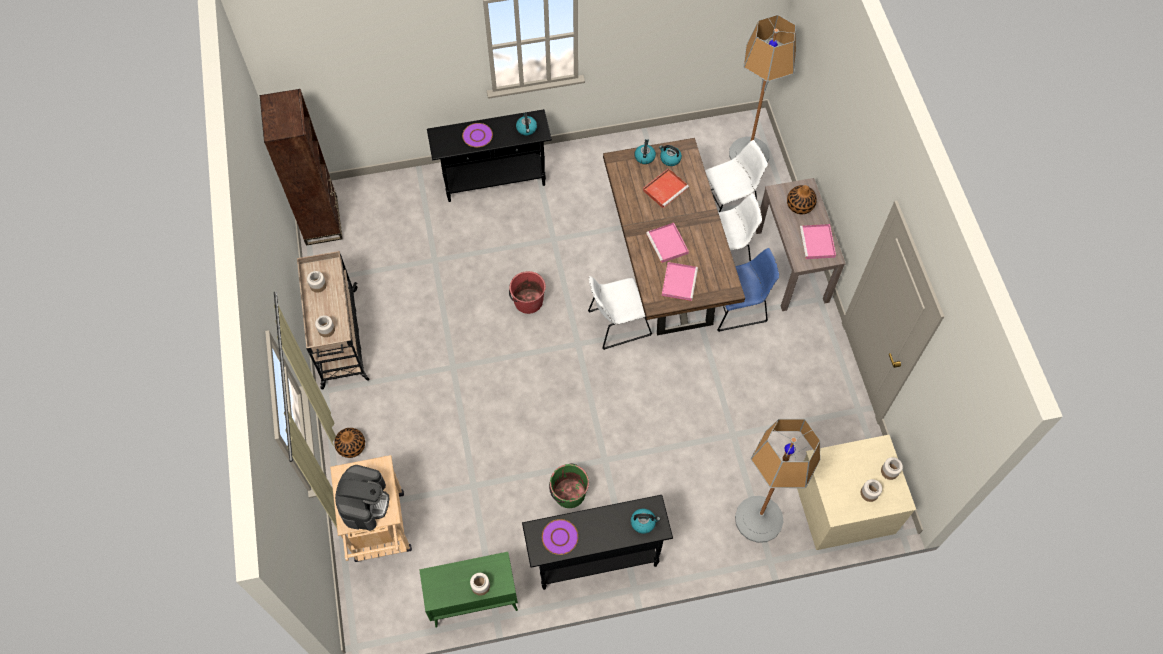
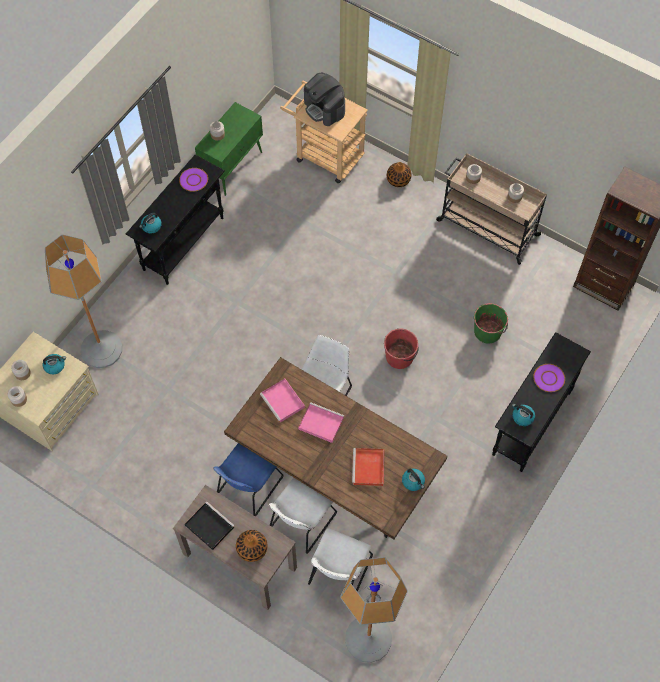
camera: 135 degrees right, 0 degrees up
(569, 493) = (238, 264): green bucket -> green bucket (488, 331)
(670, 159) = (392, 498): kettle -> kettle (55, 366)
(817, 243) = (208, 526): pink tray -> black tray

